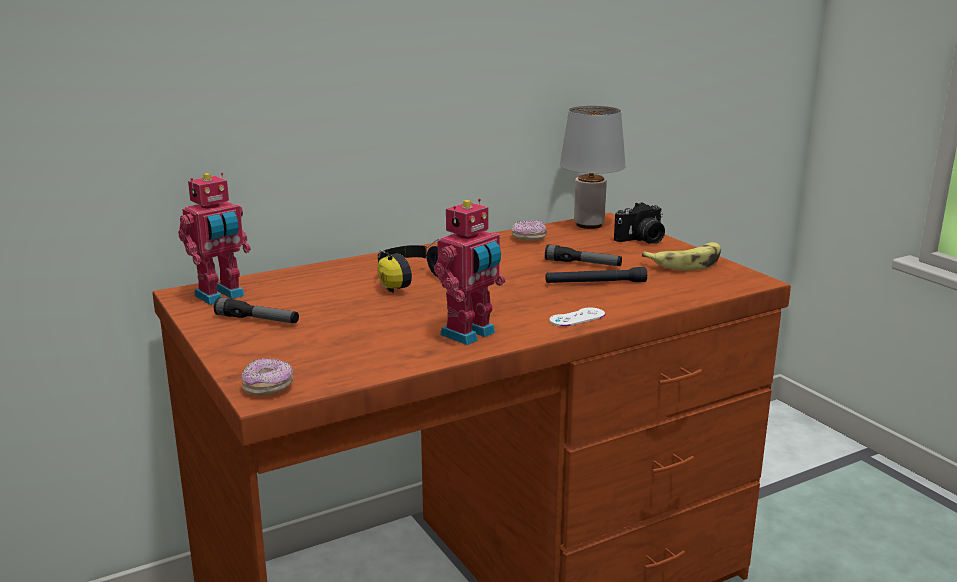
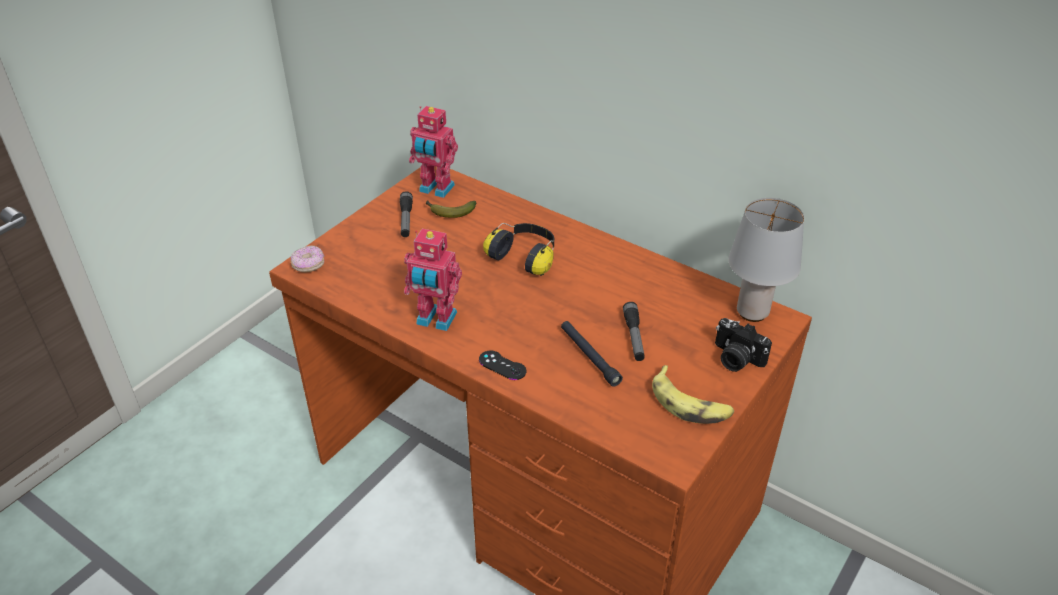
camera: 65 degrees right, 20 degrees up
(277, 297) = (449, 212): none -> banana
(528, 239) = (675, 287): donut -> none
(577, 317) = (502, 365): white game controller -> black game controller

